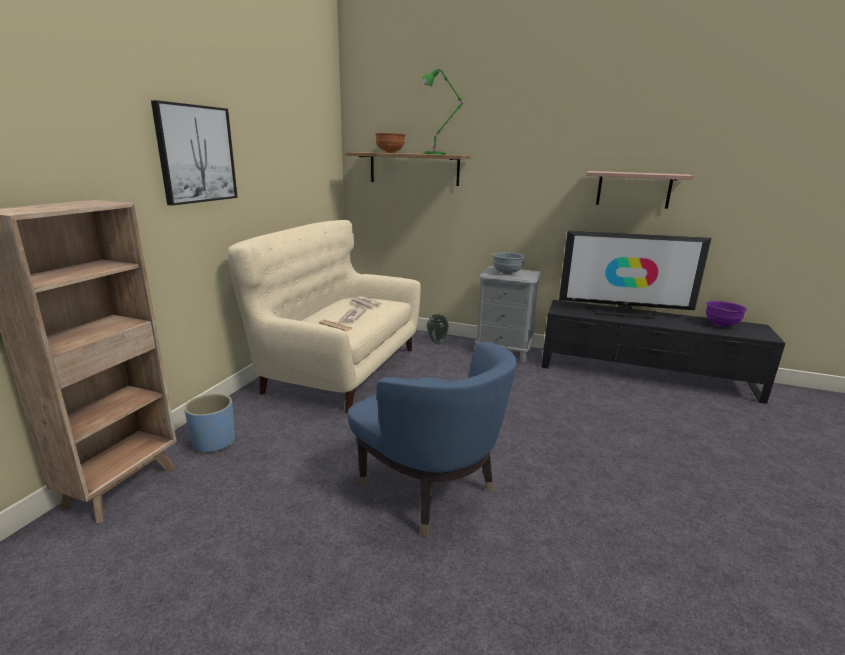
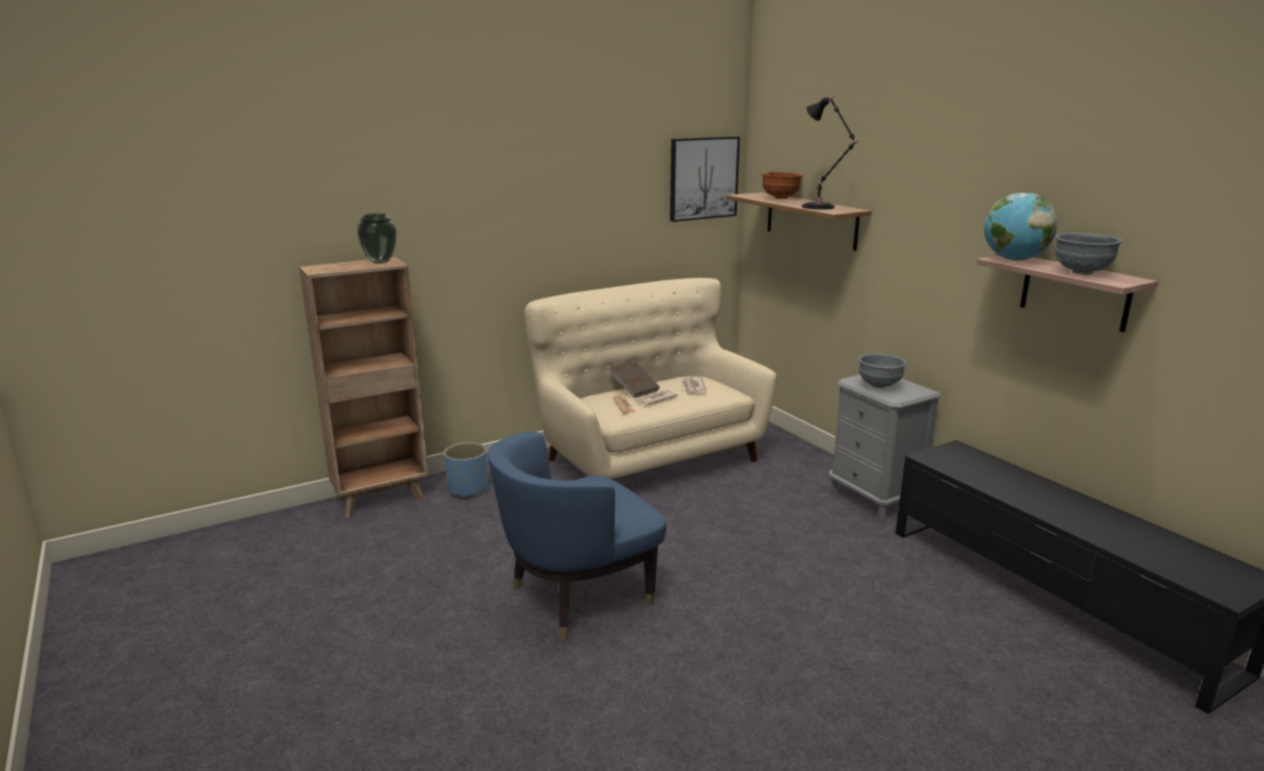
camera: 40 degrees right, 0 degrees up
(196, 154) = (509, 210): picture -> picture (703, 178)
(323, 314) = (634, 389): none -> brown book
(429, 488) = (578, 596): blue armchair -> blue armchair turned 60 degrees clockwise
(436, 154) = (820, 207): green table lamp -> black table lamp
(437, 342) = (801, 461): vase -> vase (379, 262)
(604, 171) = (1014, 260): none -> globe
(623, 313) = (1030, 486): television -> none
(651, 173) = (1081, 272): none -> grey bowl
(721, 325) = (1176, 552): purple bowl -> none

